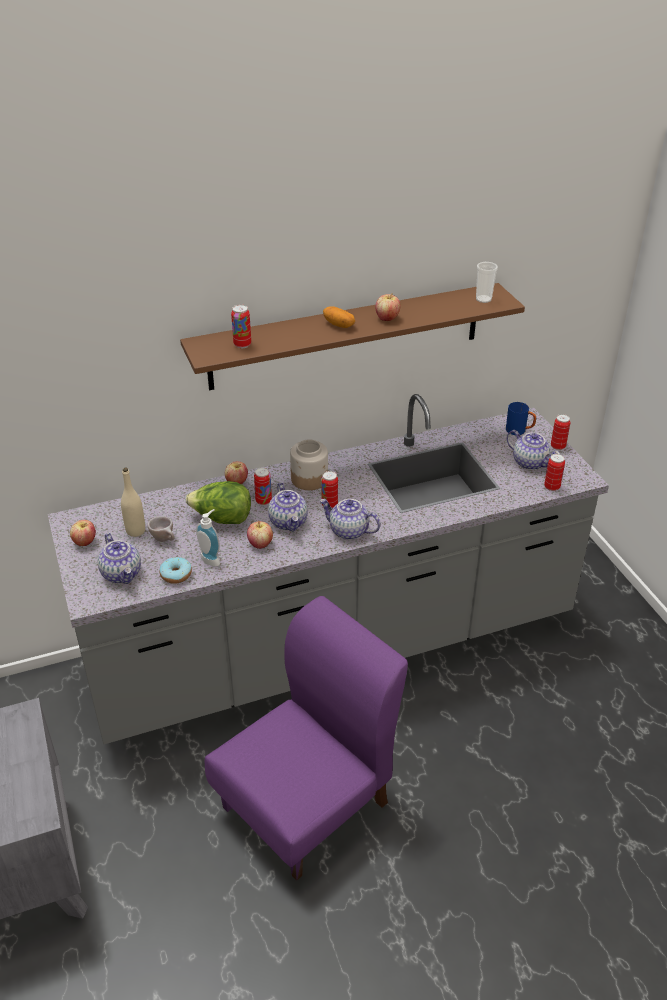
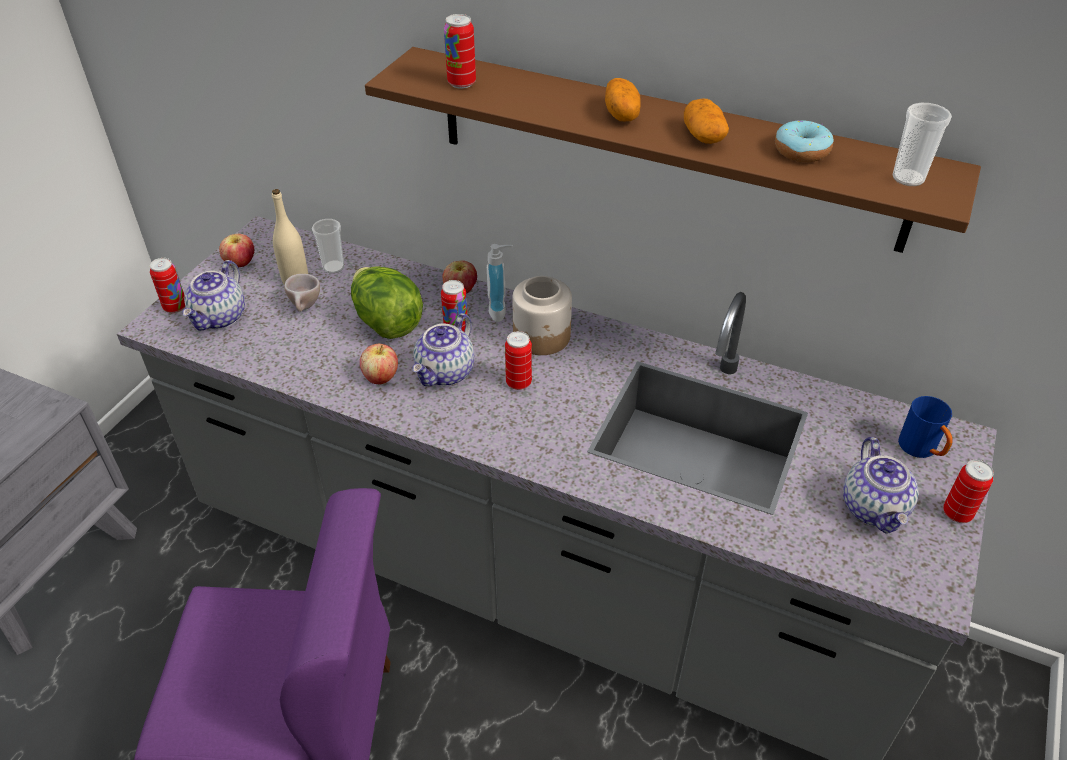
camera: 45 degrees right, 5 degrees up
(146, 512) = (333, 267): none -> cup
(176, 575) = (259, 353): donut -> donut (801, 151)
(212, 559) = (313, 360): soap dispenser -> soap dispenser (501, 311)
(348, 531) = (492, 431): teapot -> none
(387, 318) = (703, 136): apple -> potato
(552, 487) = (859, 569): can -> can (175, 307)

